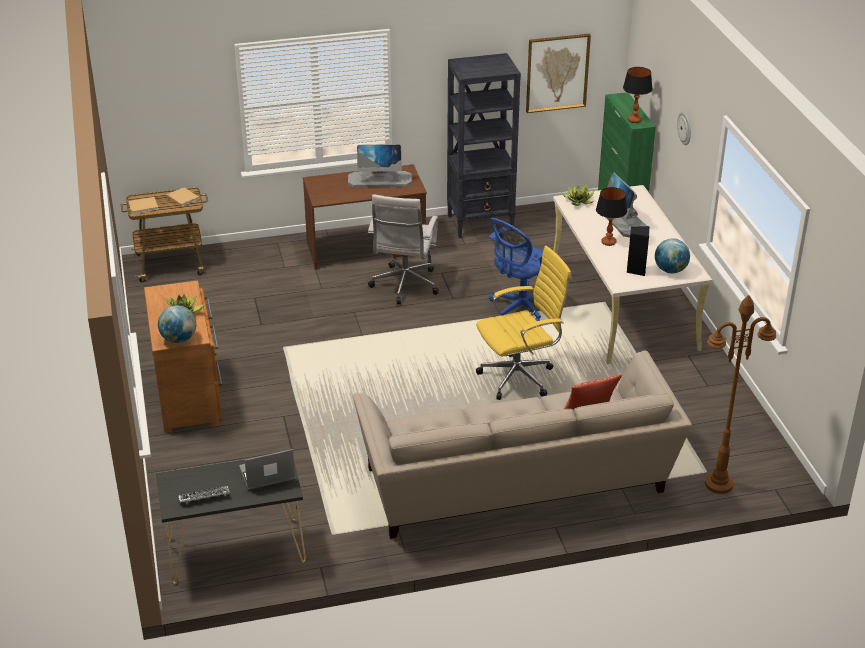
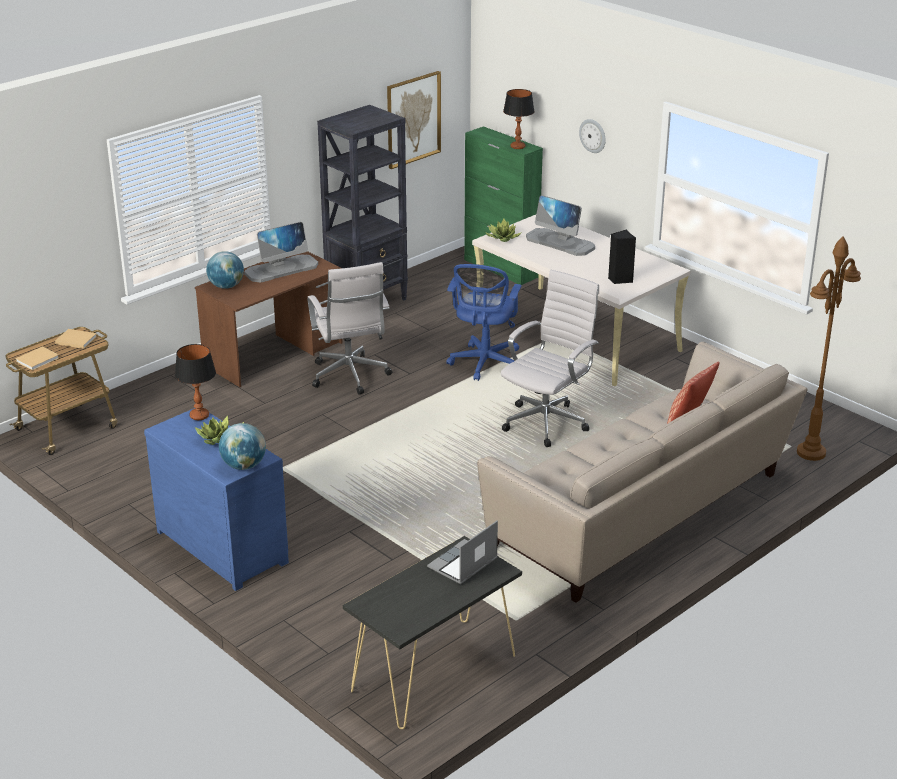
camera: 30 degrees left, 5 degrees down
(189, 394) = (224, 545): brown dresser -> blue dresser
(204, 497) = (422, 608): keyboard -> none
(520, 377) = (547, 422): yellow office chair -> white office chair
(609, 242) = (569, 264): table lamp -> table lamp (199, 416)
(670, 270) = (649, 272): globe -> globe (226, 286)

